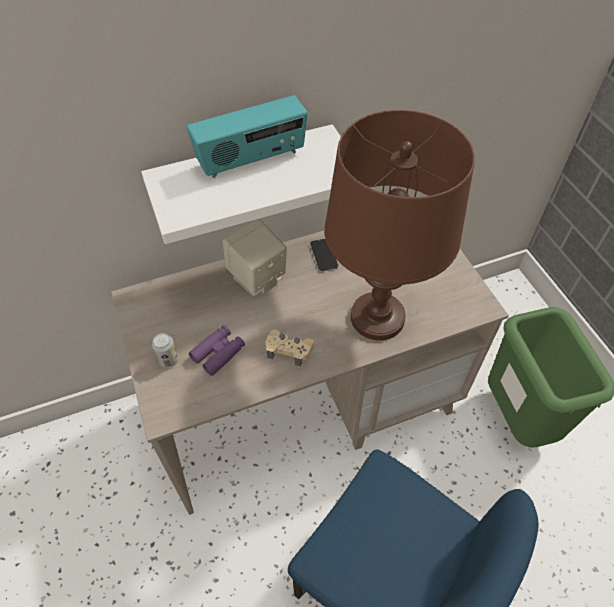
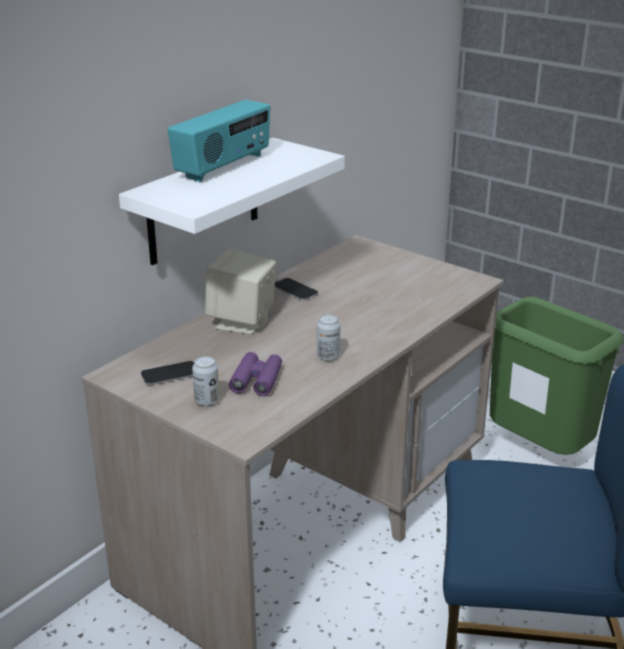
camera: 30 degrees left, 25 degrees down
(166, 317) = (170, 374): none -> phone
(289, 350) = (328, 356): beige game controller -> can
(377, 317) = (390, 313): brown table lamp -> none

